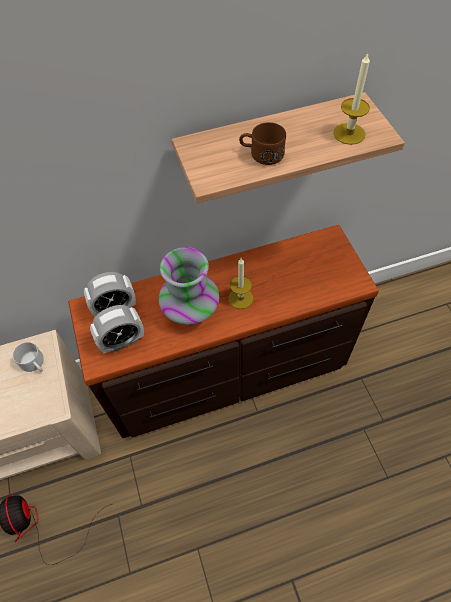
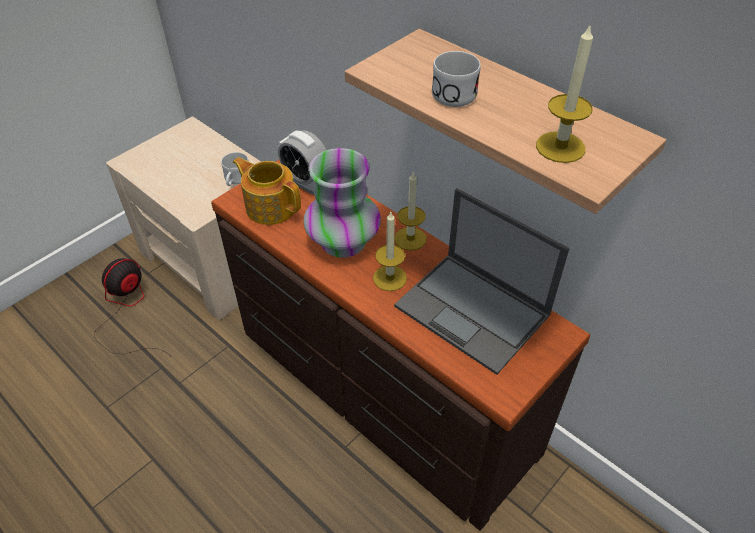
camera: 60 degrees right, 10 degrees down
(122, 341) = (271, 206): alarm clock -> teapot
(213, 271) = (410, 238): none -> candle
(261, 154) = (451, 91): brown mug -> white mug
(293, 268) = (473, 311): none -> laptop

